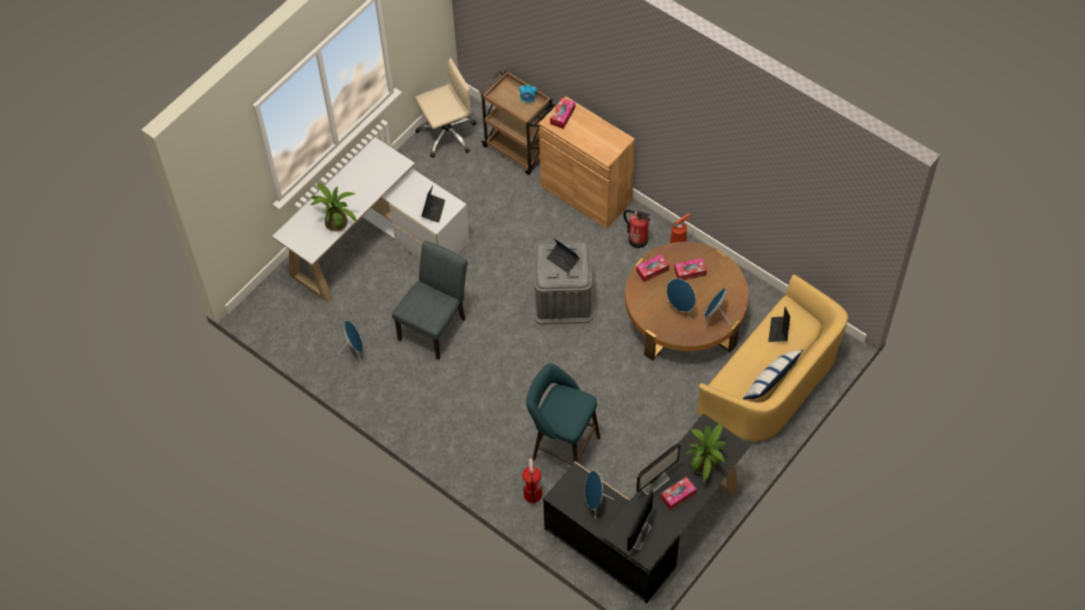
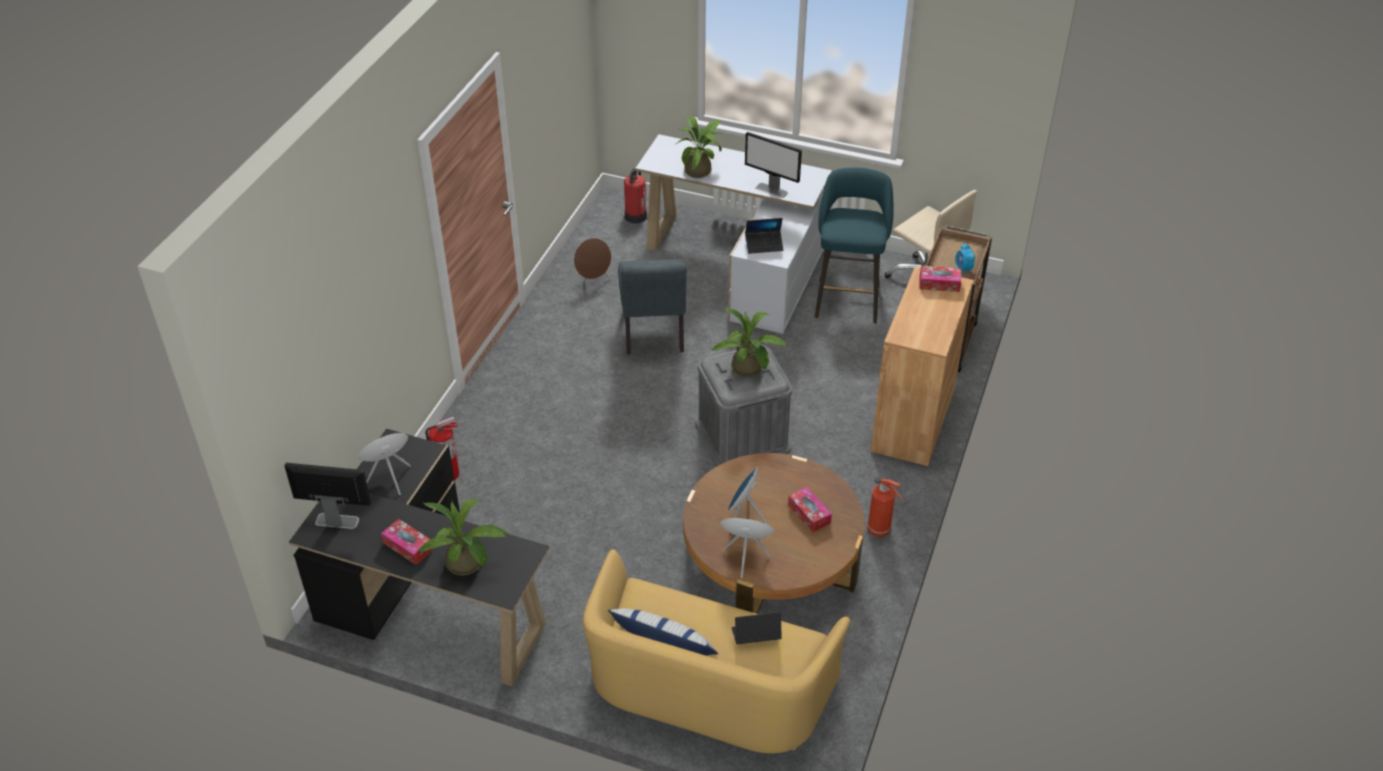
camera: 70 degrees right, 15 degrees down
(354, 350) = (593, 283): blue speaker -> brown speaker
(435, 325) = (653, 336): grey chair -> grey chair turned 75 degrees clockwise
(562, 447) = (524, 485): turquoise stool -> turquoise stool (847, 298)
(563, 260) = (750, 370): laptop -> potted plant
(637, 239) = (870, 486): fire extinguisher -> fire extinguisher (636, 216)
(652, 270) = (792, 474): tissue box -> none
(656, 483) = (422, 519): monitor -> monitor (772, 190)

